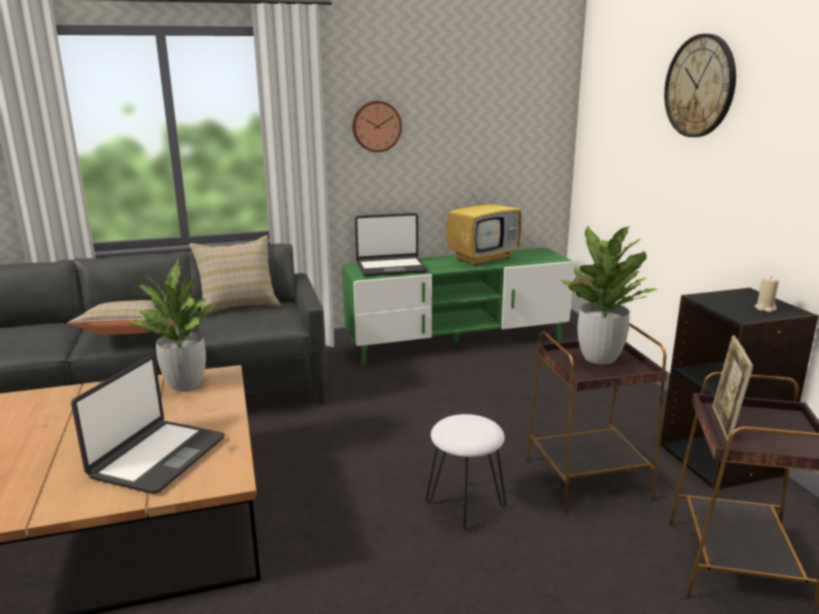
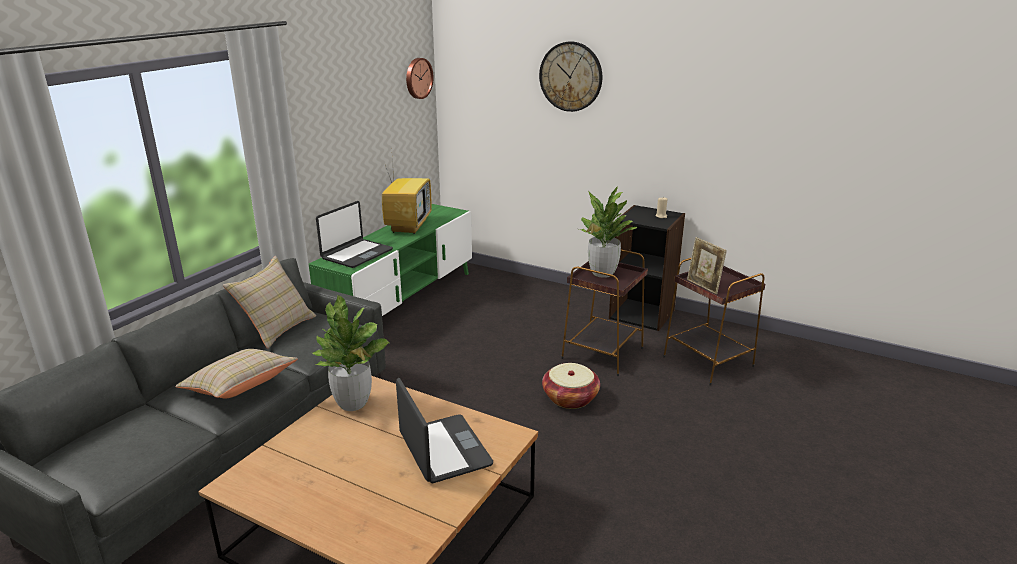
camera: 45 degrees left, 5 degrees up
(376, 126) = (317, 130): wall clock -> wall clock (418, 78)
(466, 506) = (570, 398): white stool -> basket

